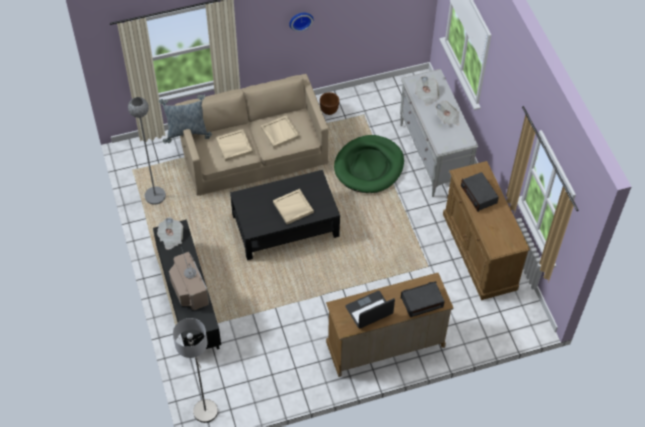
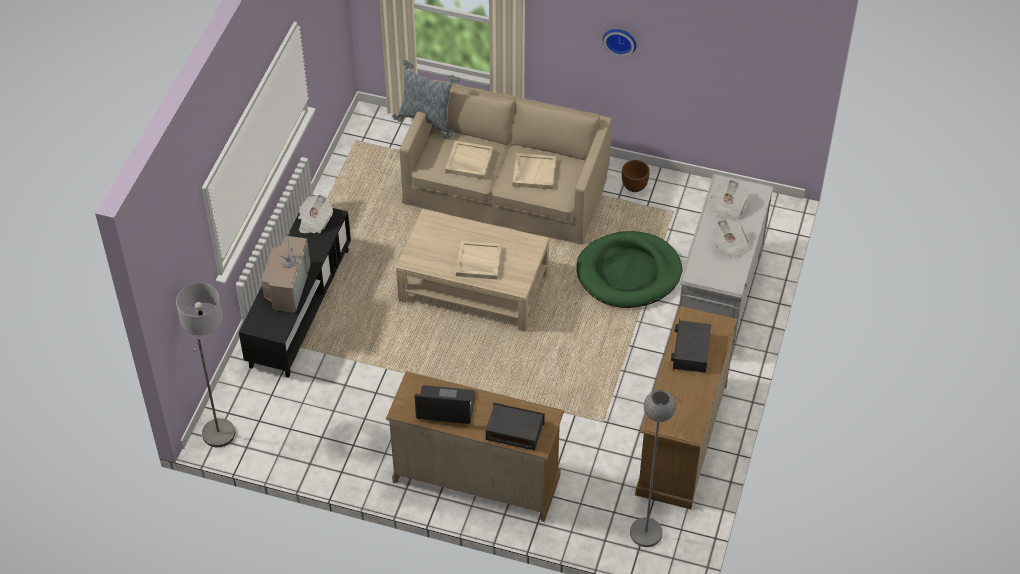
camera: 35 degrees right, 5 degrees down
(155, 196) = (356, 180): grey floor lamp -> grey floor lamp (646, 533)
(286, 225) = (474, 286): black coffee table -> beige coffee table

